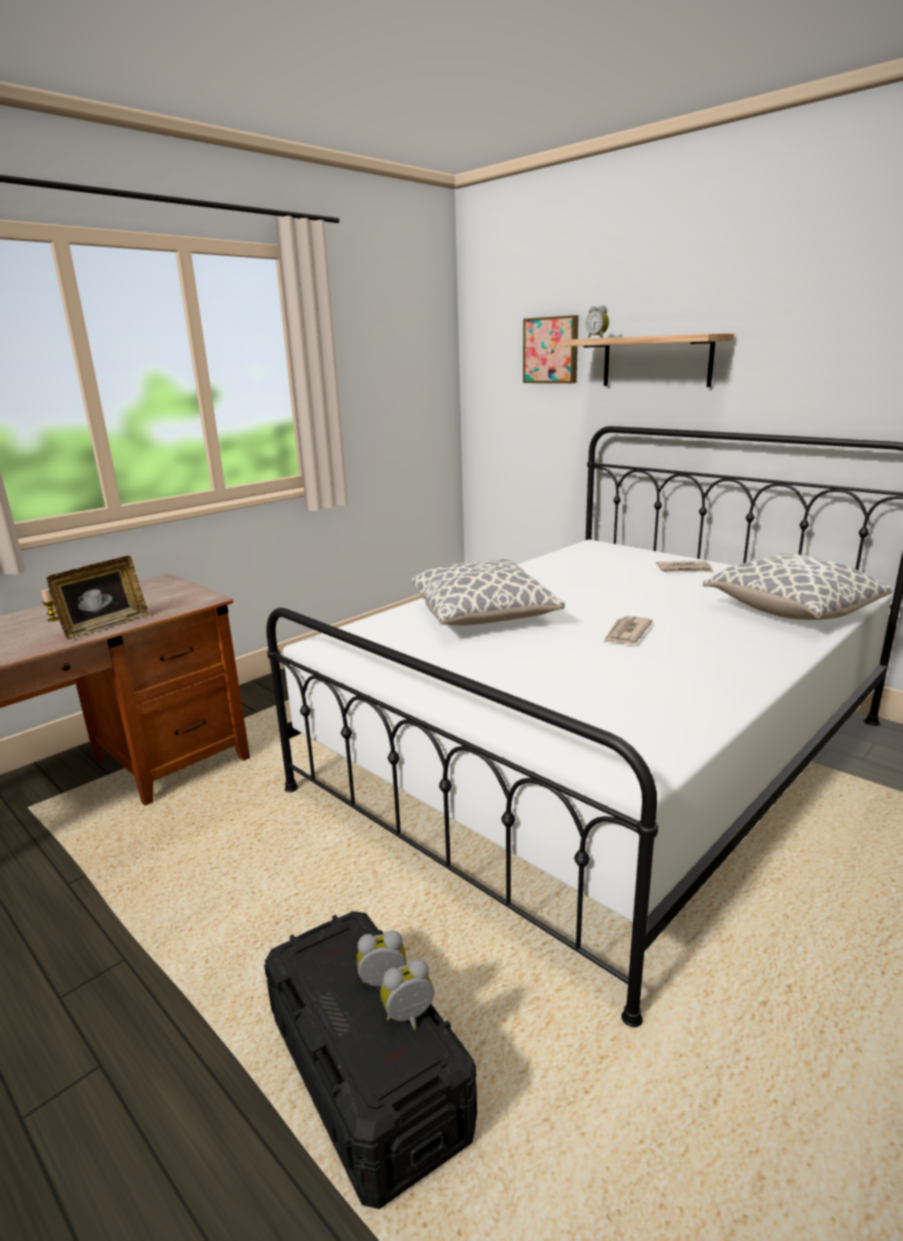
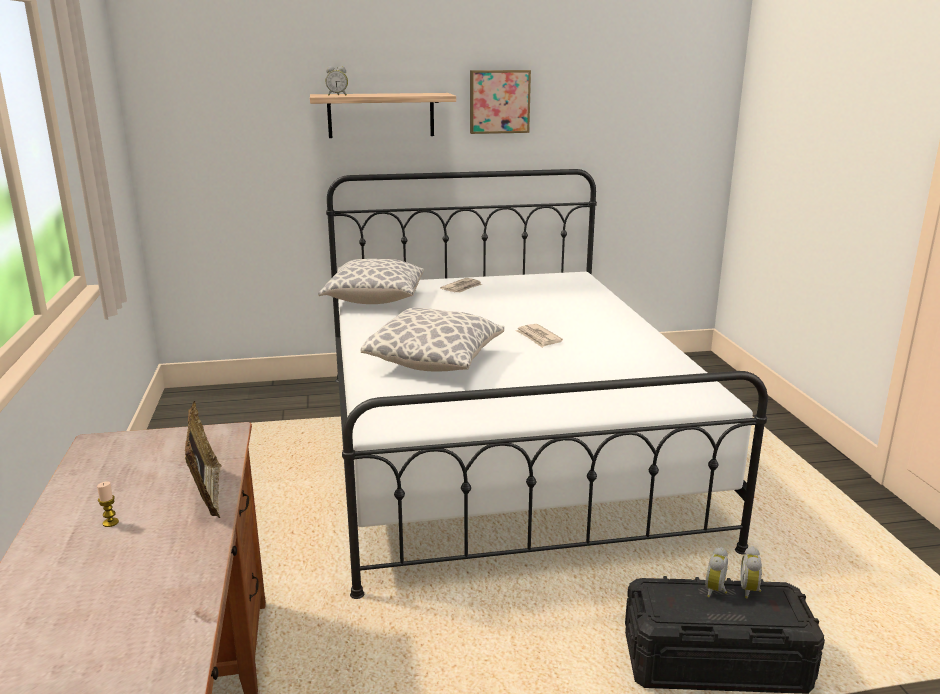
camera: 55 degrees left, 0 degrees up
(551, 350) = (261, 104): picture -> picture (499, 101)
(791, 611) = (575, 296): pillow -> pillow (374, 300)

